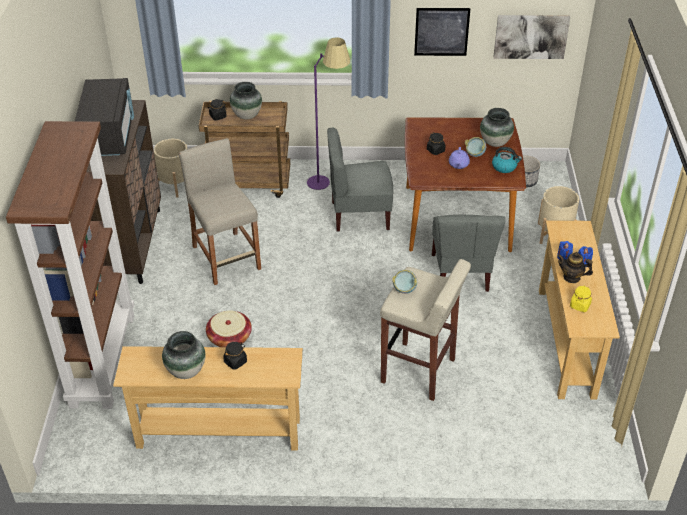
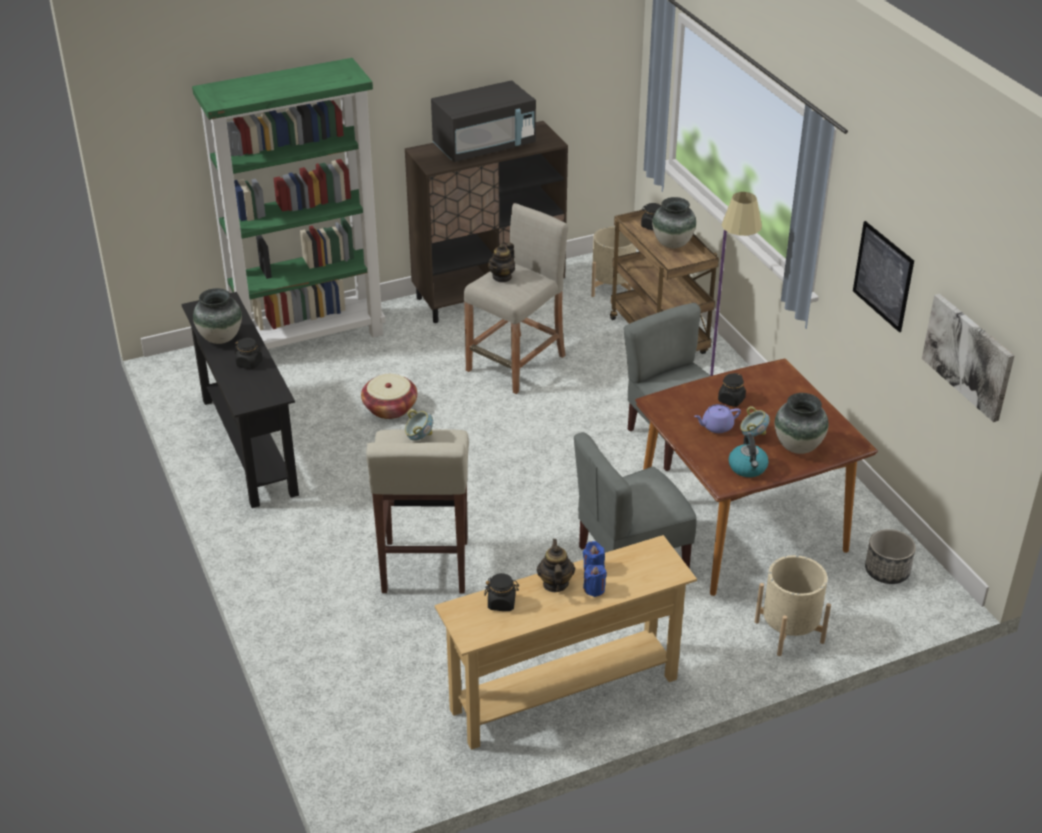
camera: 65 degrees right, 5 degrees down
(102, 359) = (309, 338): brown bookcase -> green bookcase
(214, 202) = (502, 277): none -> teapot
(218, 433) = (248, 446): beige console table -> black console table
(580, 305) = (501, 603): yellow jar -> black jar

